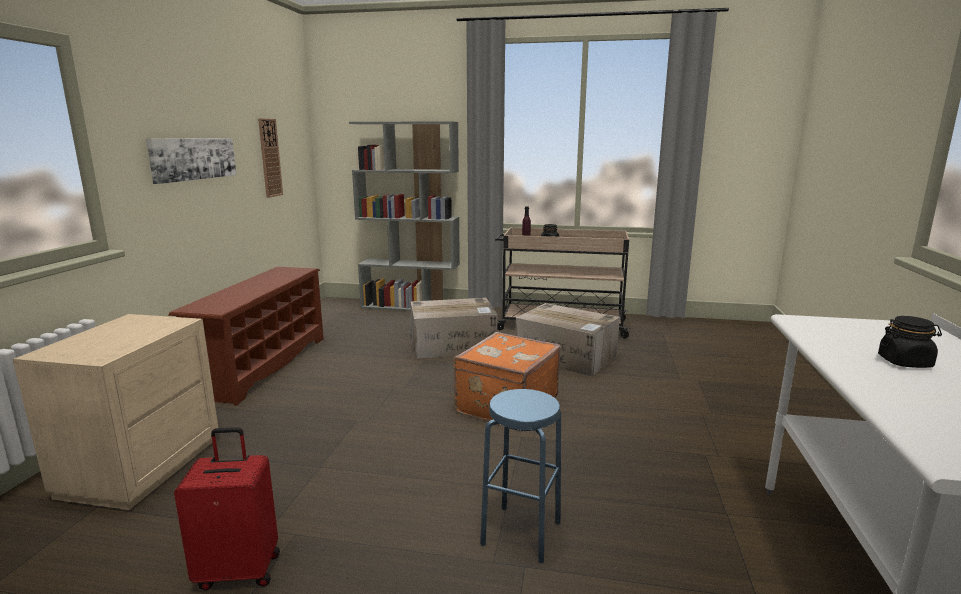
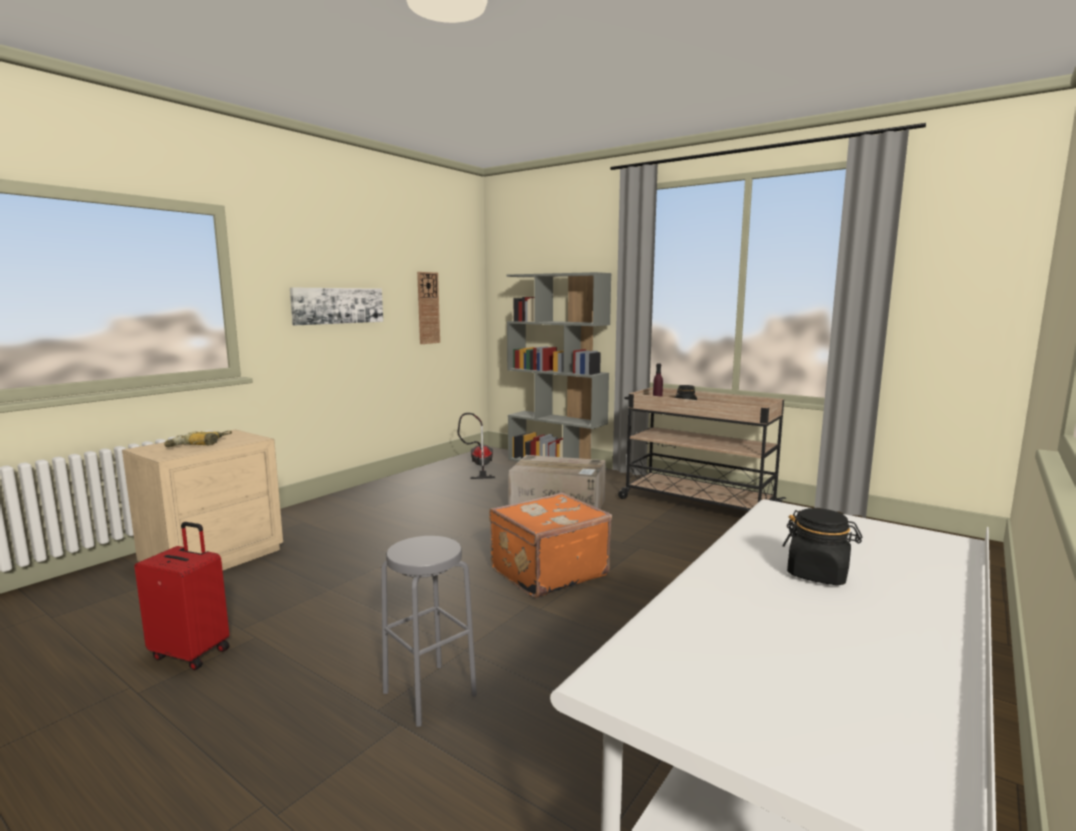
camera: 25 degrees right, 5 degrees down
(117, 338) = (198, 445): none -> power drill
(263, 365) = (376, 497): brown shoe rack -> none
(339, 319) = (479, 466): none -> vacuum cleaner
(521, 533) = (430, 693): blue stool -> grey stool
(567, 356) = (668, 537): cardboard box -> none

